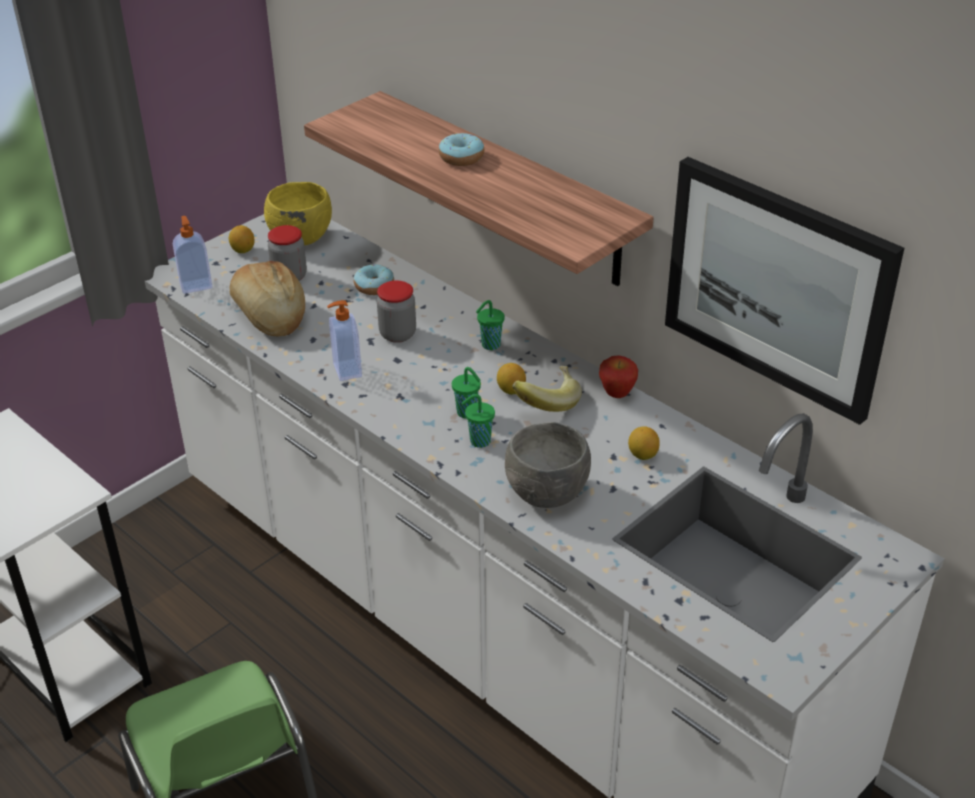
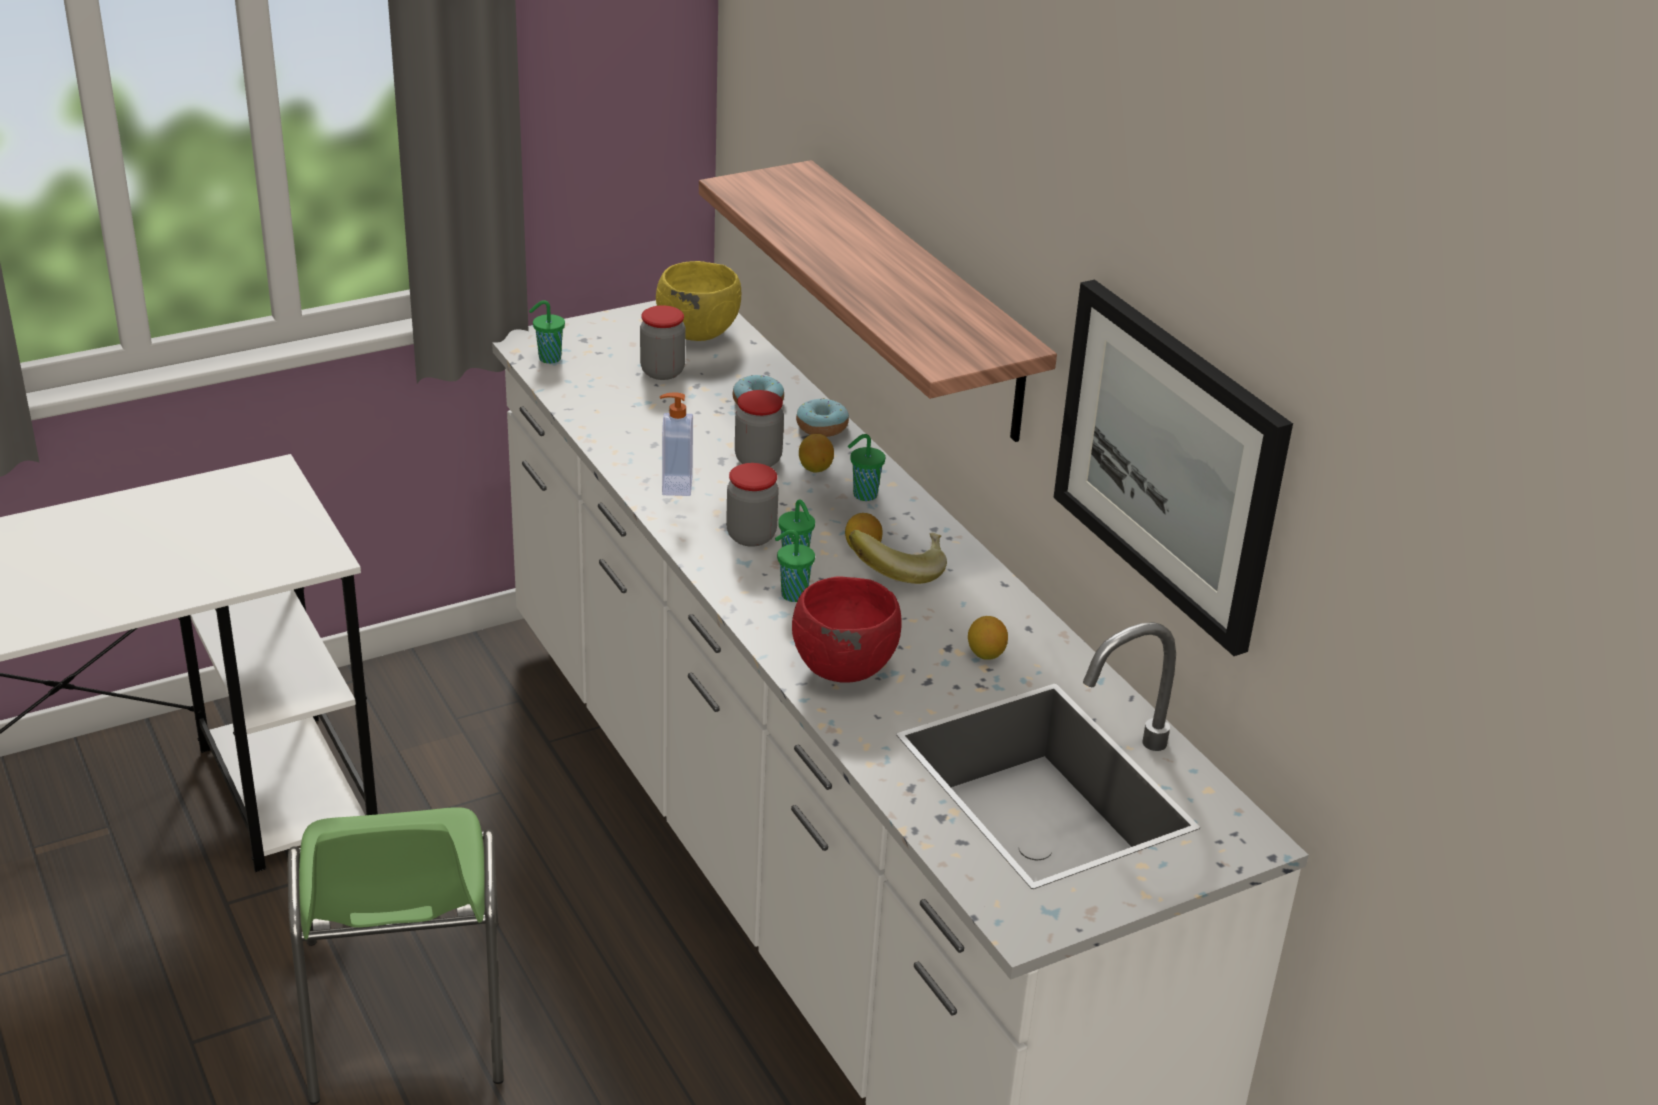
camera: 15 degrees right, 5 degrees down
(196, 285) = (548, 358): soap dispenser -> green cup
(242, 250) = (622, 332): lemon -> lemon (815, 468)
(268, 315) = (615, 408): bread -> none
(424, 399) = (751, 536): none -> jar
(461, 157) = (863, 248): donut -> donut (822, 427)
(546, 493) = (842, 668): grey bowl -> red bowl
(617, 394) = (991, 582): apple -> none

